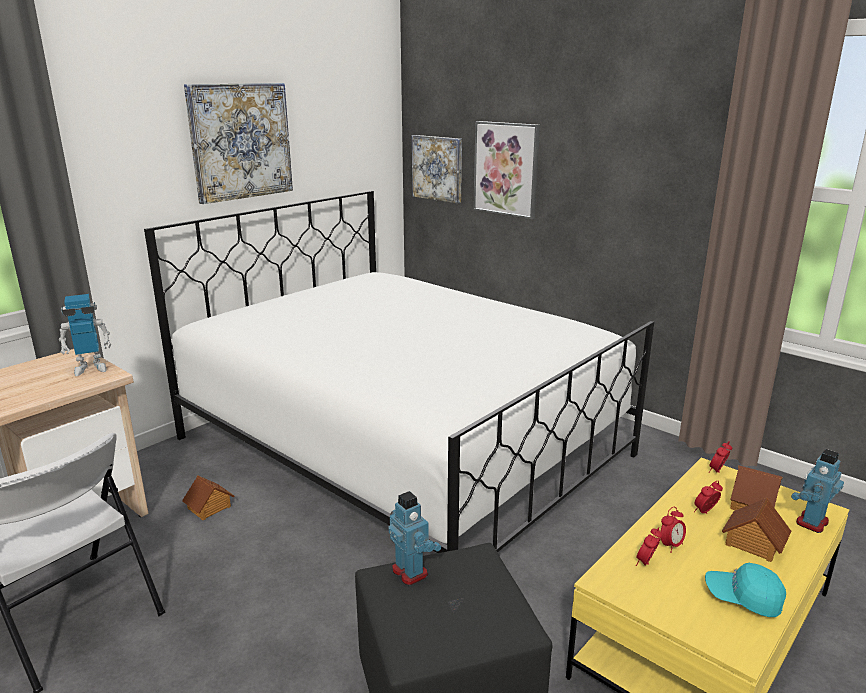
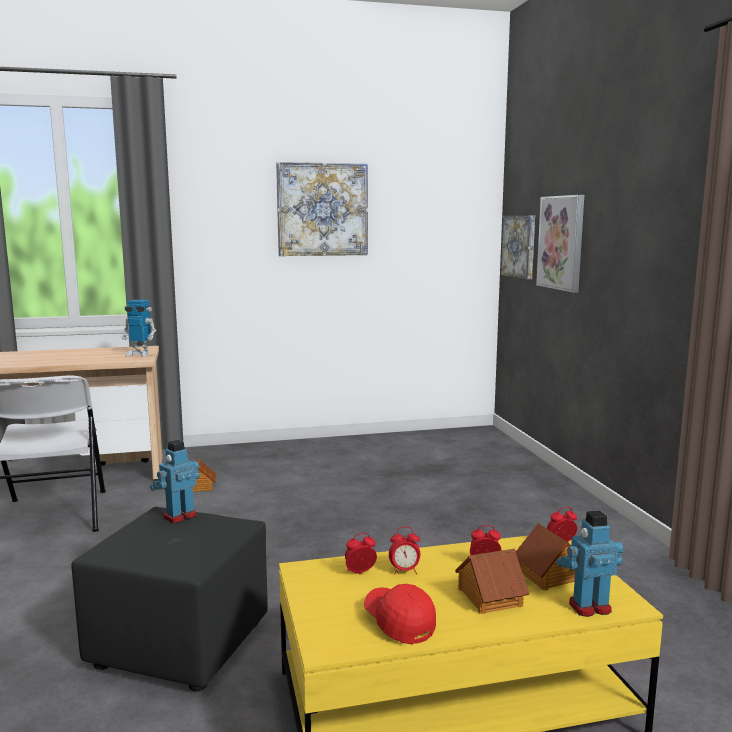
camera: 35 degrees right, 10 degrees down
(401, 446) = (383, 489): white bed -> none
(410, 572) = (179, 516): toy robot -> toy robot turned 135 degrees counterclockwise
(743, 598) = (399, 622): turquoise cap -> red cap

